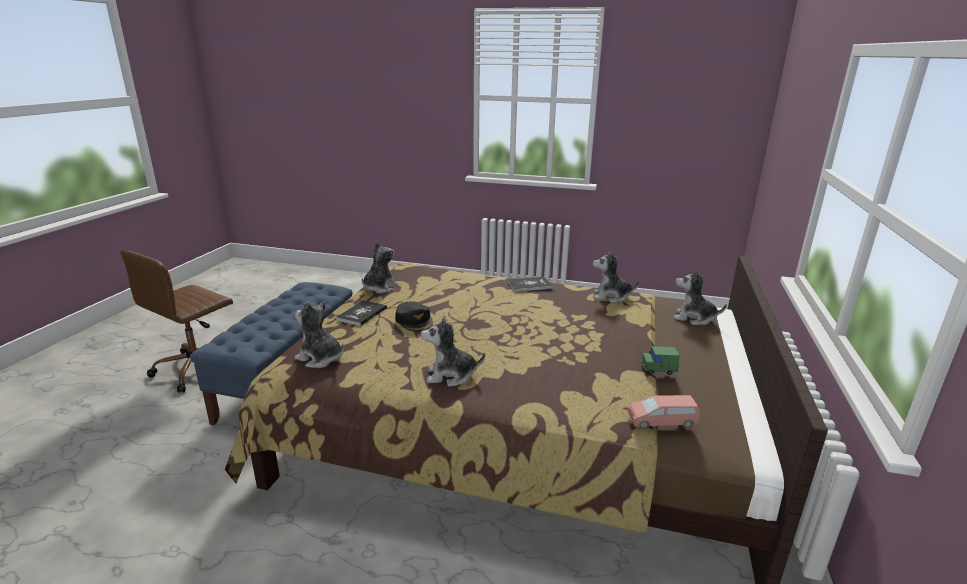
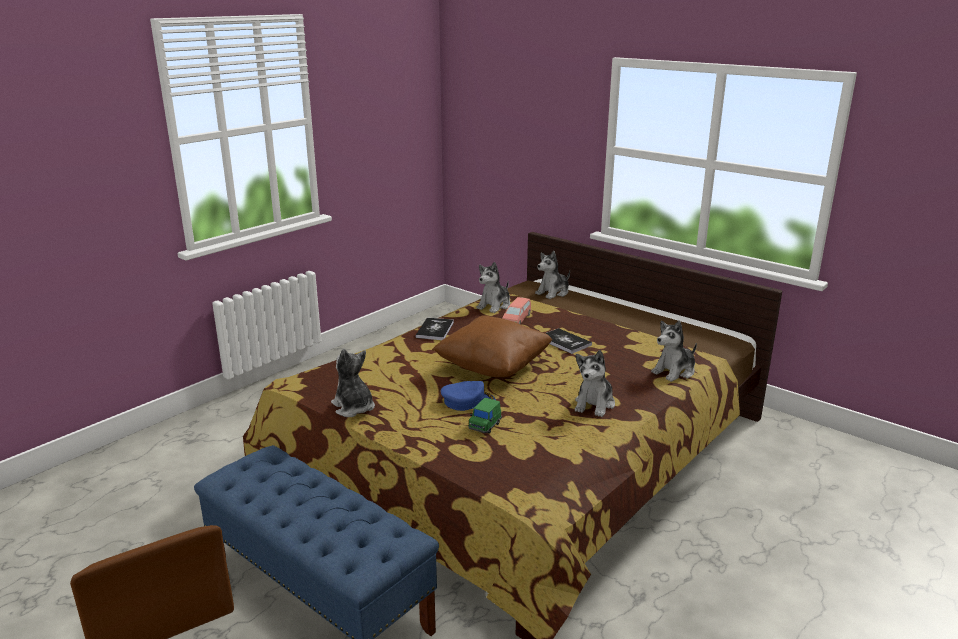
camera: 65 degrees left, 0 degrees up
(320, 358) = (515, 467): plush toy -> plush toy (674, 371)
(362, 314) = (422, 428): book -> book (564, 342)
(414, 321) = (468, 401): black cap -> blue cap
(482, 318) = (493, 367): none -> brown pillow
(658, 369) = (631, 325): green toy car -> green toy car (485, 426)
(661, 421) = (697, 345): pink toy car -> pink toy car (516, 320)

